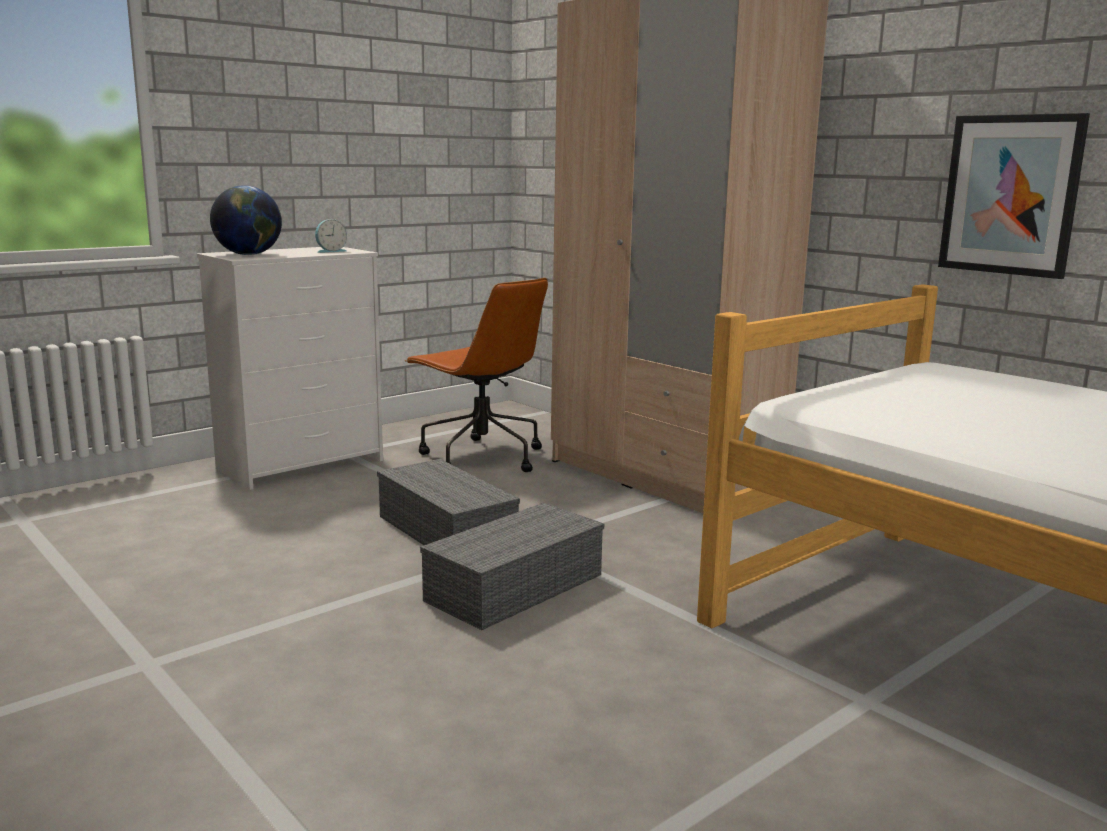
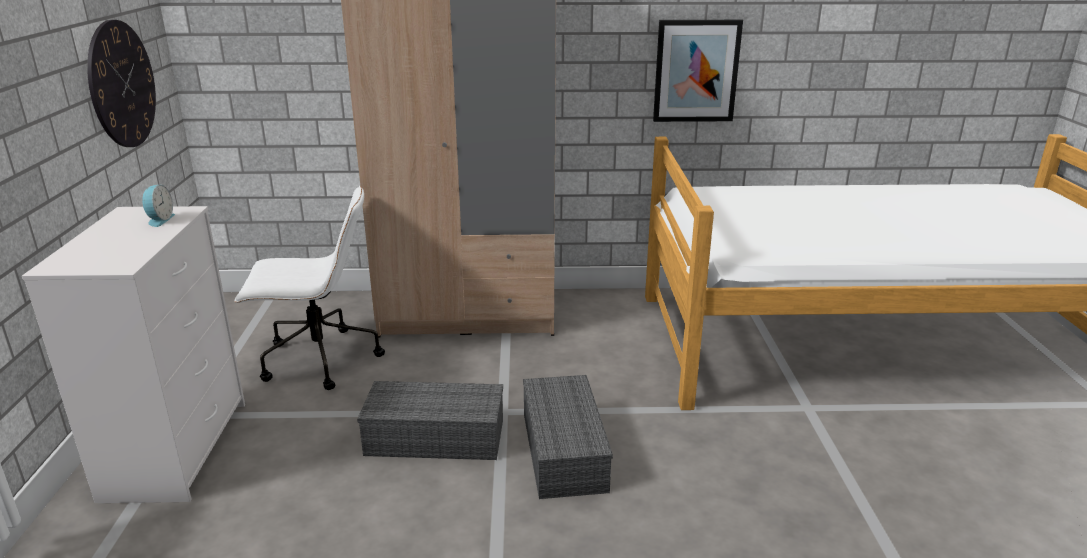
camera: 50 degrees left, 10 degrees up
(249, 254) = (103, 256): globe -> none
(423, 164) = (122, 84): none -> wall clock
(480, 457) = (318, 360): brown office chair -> white office chair

